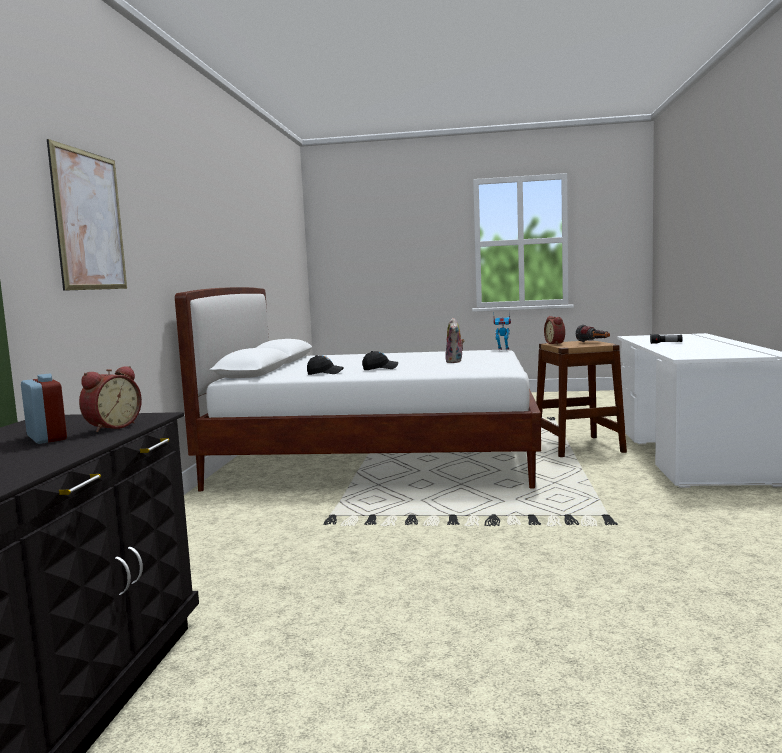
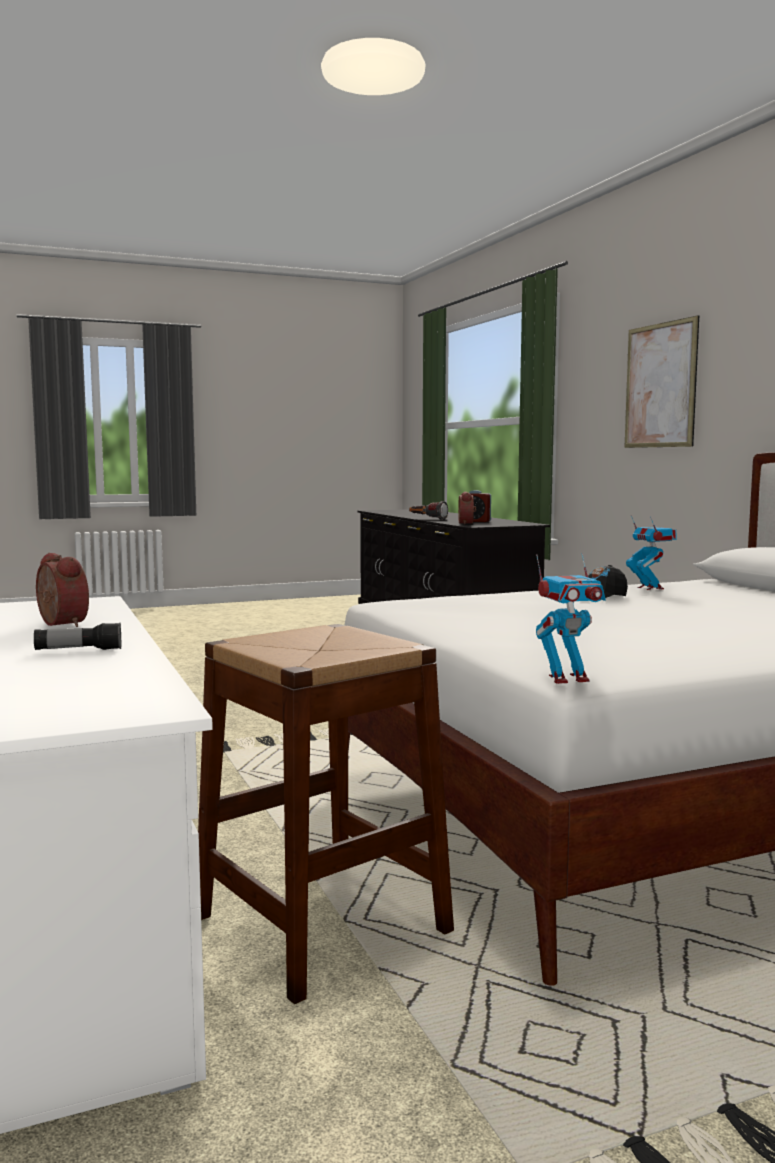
camera: 150 degrees right, 0 degrees up
(325, 373) = (650, 588): black cap -> toy robot
(455, 361) = (530, 618): plush toy -> none
(556, 343) = (379, 642): alarm clock -> alarm clock (59, 624)
(594, 342) = (276, 651): flashlight -> flashlight (427, 519)

